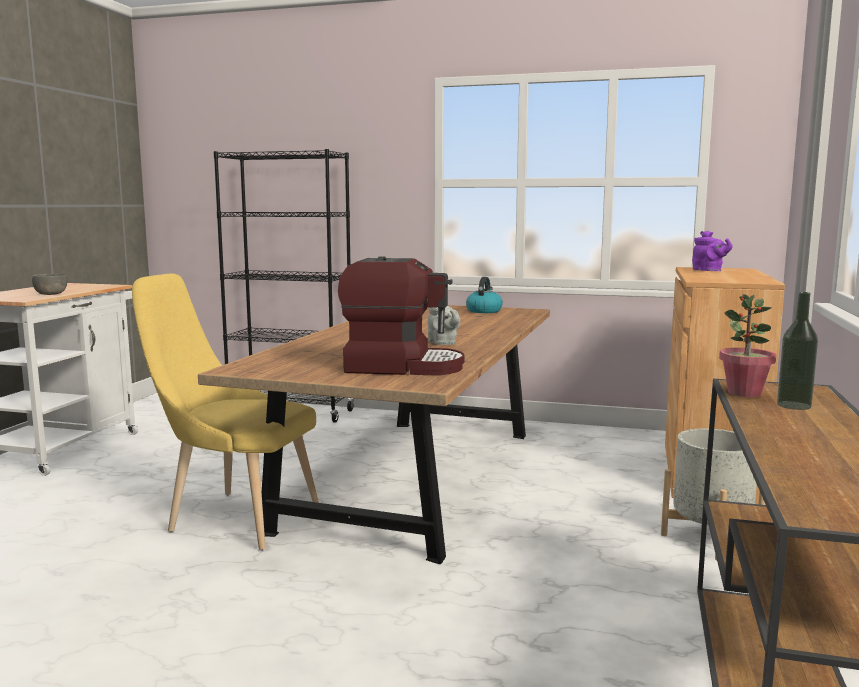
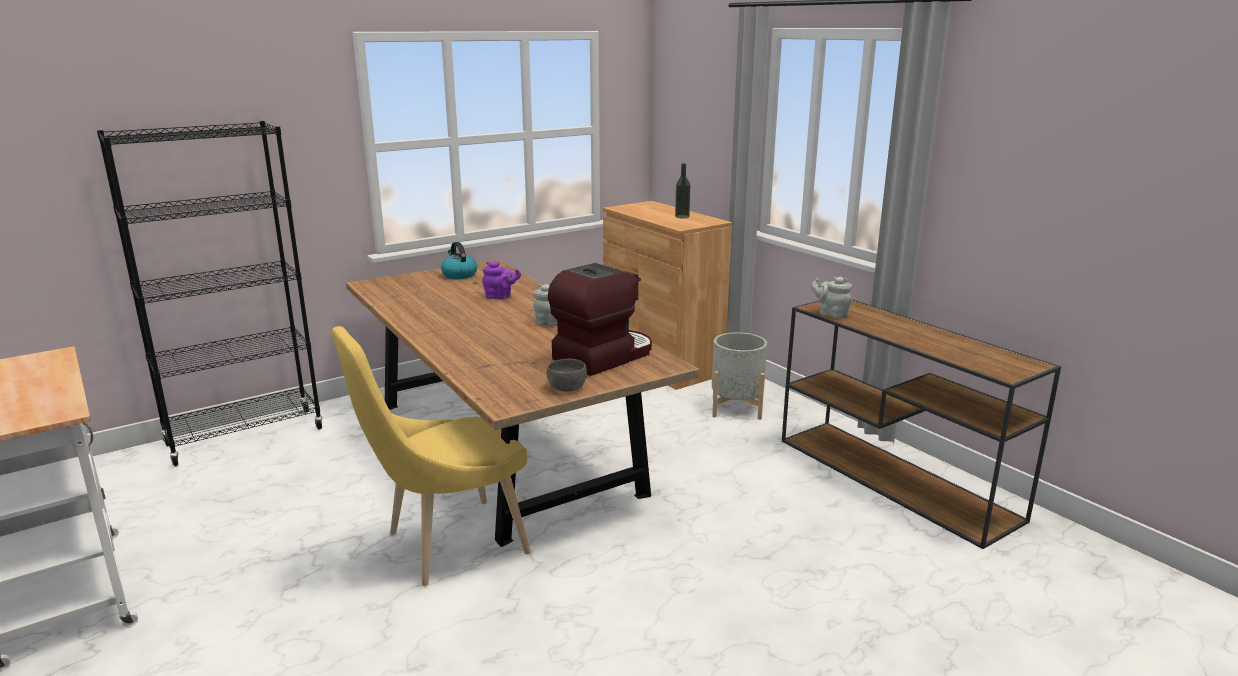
camera: 50 degrees left, 10 degrees up
(51, 294) = (48, 394): grey bowl -> grey bowl (566, 387)
(709, 271) = (643, 210): purple teapot -> purple teapot (500, 297)
(744, 393) = (831, 314): potted plant -> grey teapot
(794, 405) = (864, 316): bottle -> bottle (682, 216)

